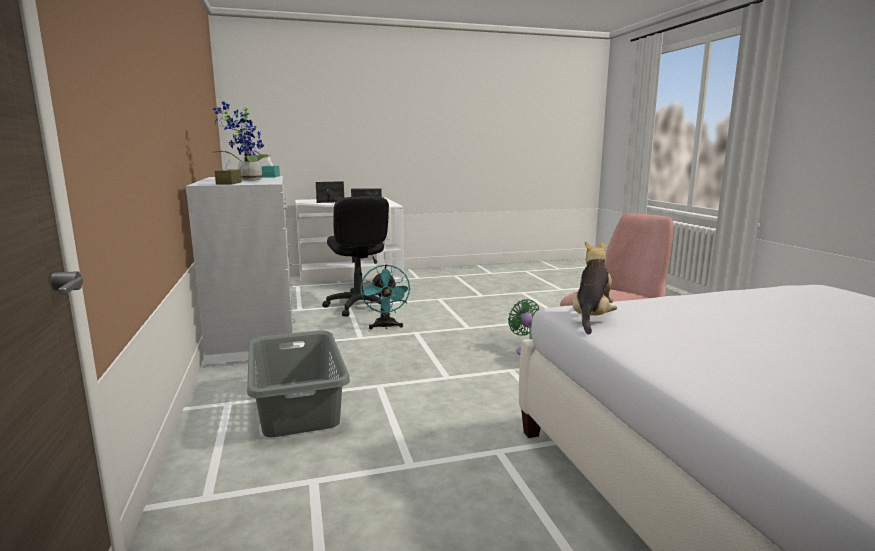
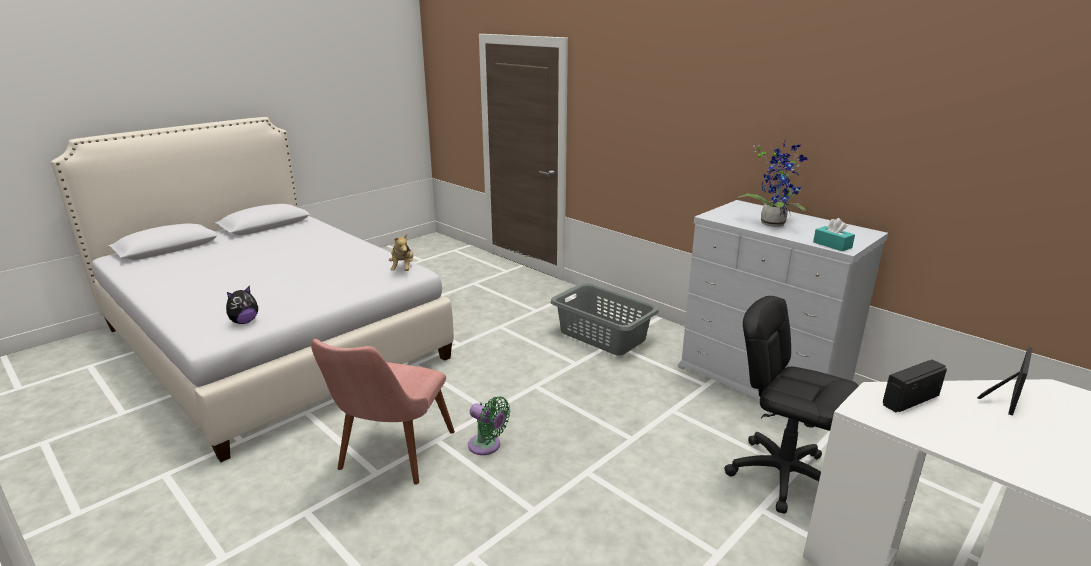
camera: 150 degrees right, 10 degrees up
(229, 183) = (737, 210): brown tissue box -> none
(385, 327) = (677, 438): turquoise fan -> none
(798, 293) = (244, 322): none -> plush toy

